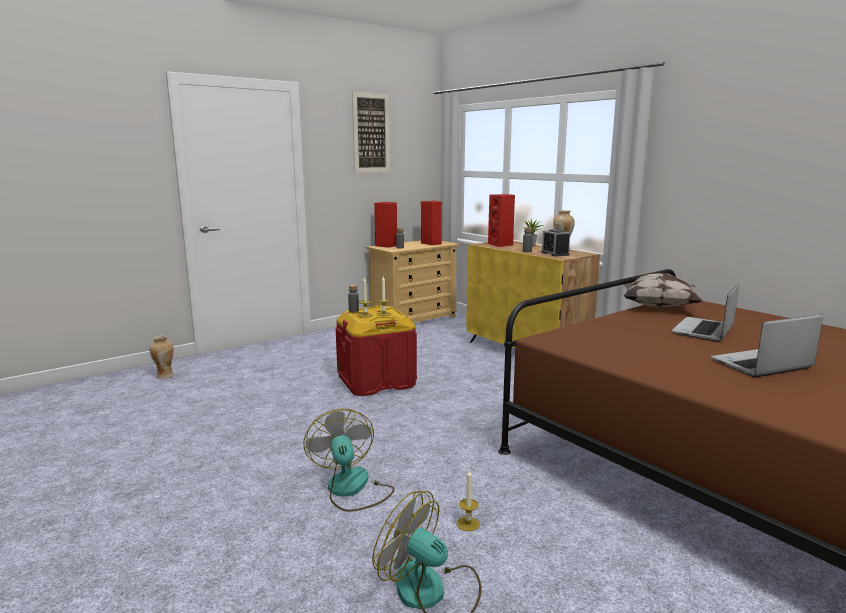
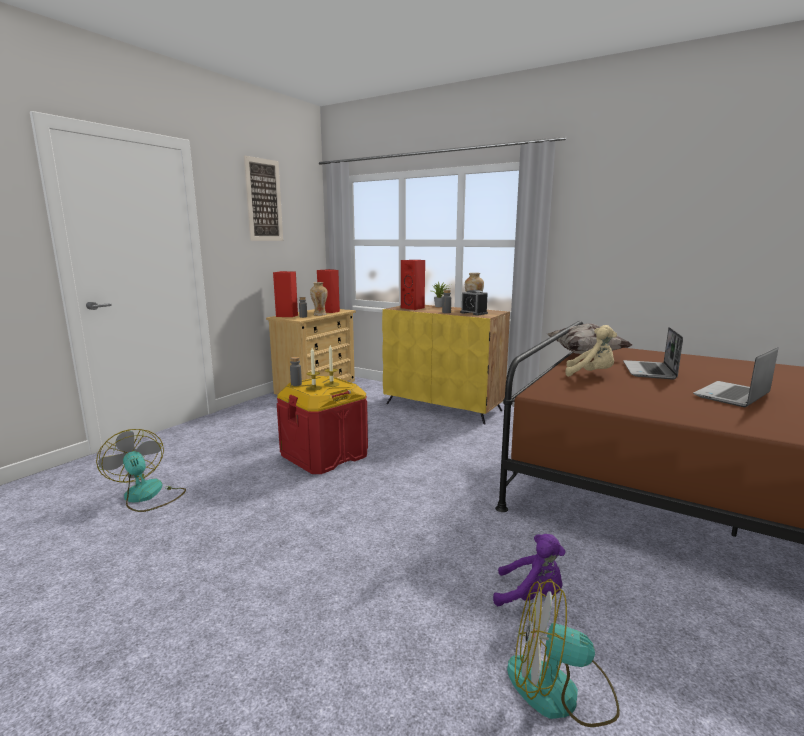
camera: 20 degrees left, 0 degrees up
(164, 376) = (62, 487): vase -> vase (319, 314)
(351, 489) = (386, 585): fan -> fan (147, 496)
(468, 524) = (531, 596): candle -> purple plush toy
(628, 327) = (591, 374): none -> beige plush toy

